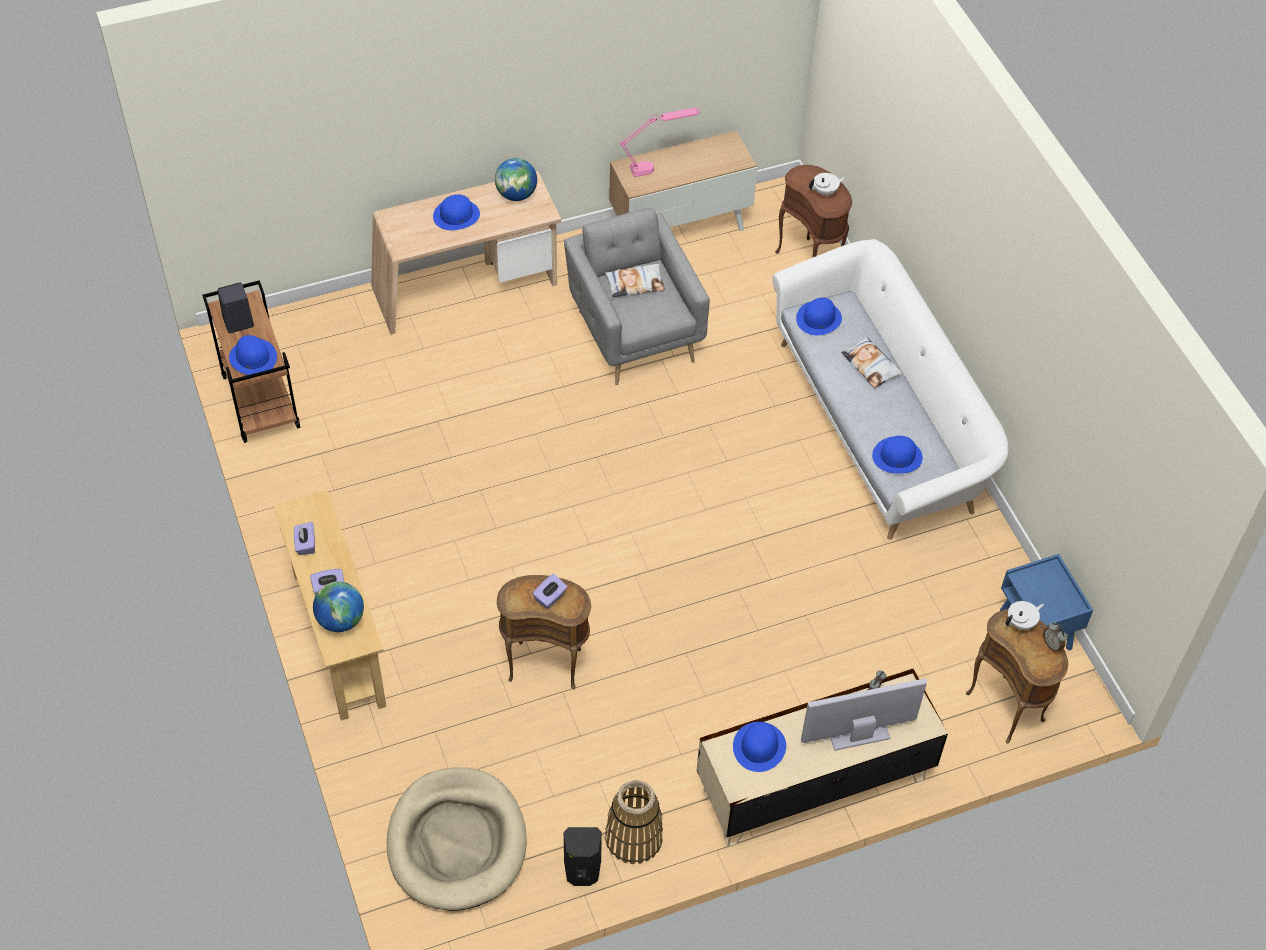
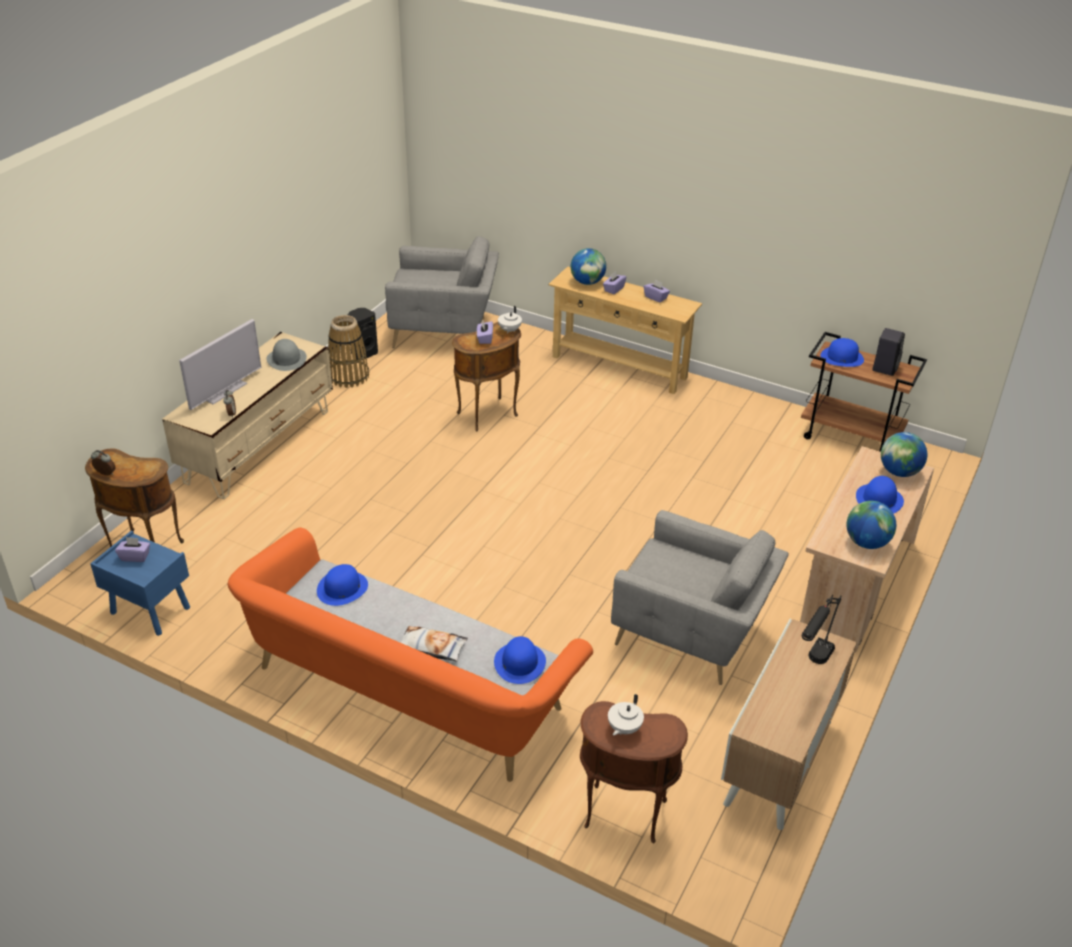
camera: 140 degrees right, 15 degrees down
(406, 223) = (899, 472): none -> globe
(457, 842) = (444, 333): beige dog bed -> grey armchair
(635, 283) = (698, 578): pillow -> none
(657, 166) = (812, 665): pink table lamp -> black table lamp
(759, 747) = (286, 359): blue hat -> grey hat
(879, 424) = (406, 691): white sofa -> orange sofa
(1021, 623) = (139, 474): white teapot -> white teapot (509, 330)
(1049, 597) = (135, 556): none -> purple tissue box

